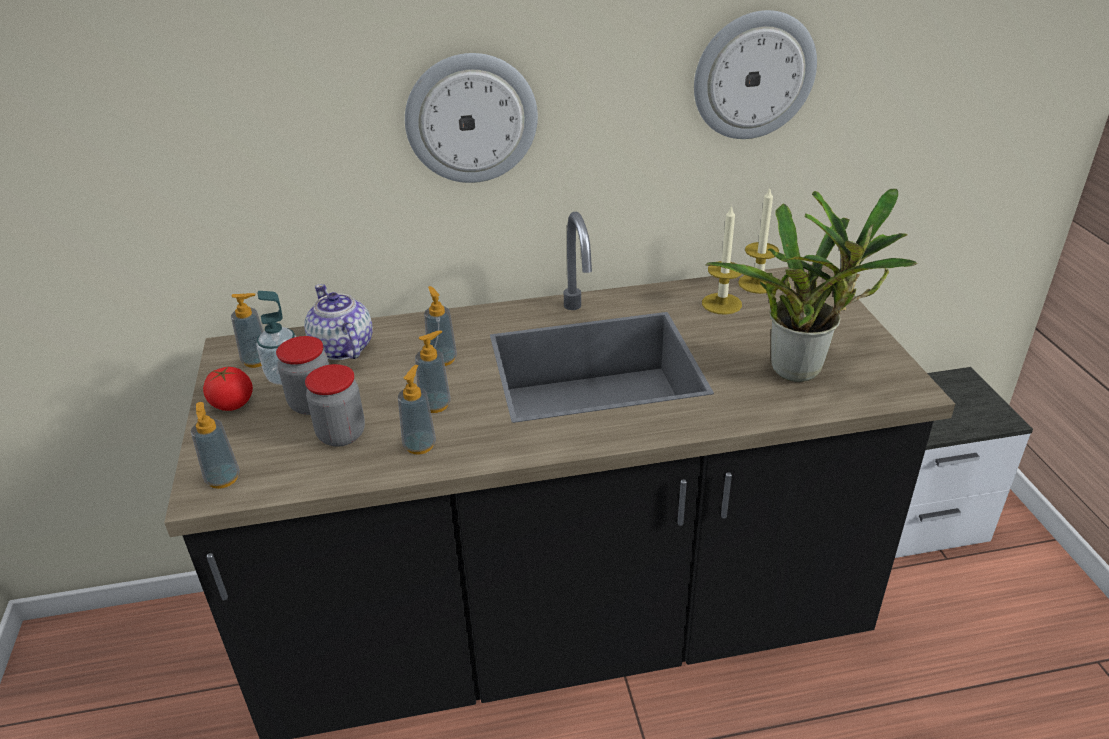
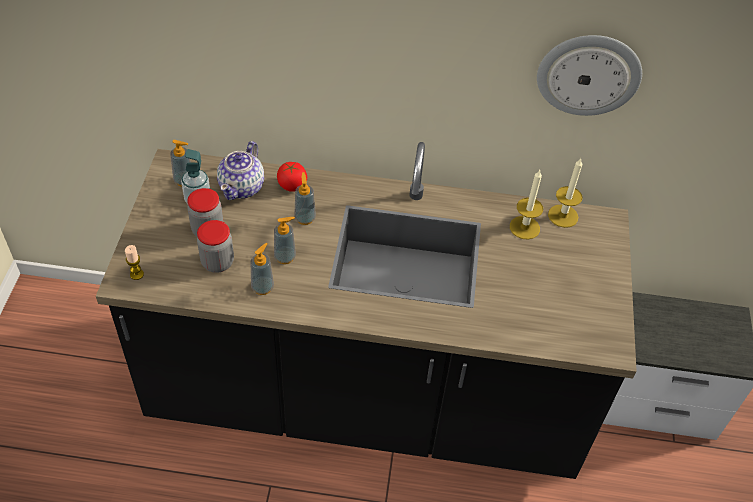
camera: 15 degrees right, 15 degrees up
(223, 479) = (137, 274): soap dispenser -> candle
(232, 403) = (158, 214): tomato -> tomato (292, 185)
(342, 348) = (242, 187): teapot -> teapot turned 150 degrees counterclockwise
(471, 118) = (362, 57): wall clock -> none
(803, 369) = (547, 307): potted plant -> none

